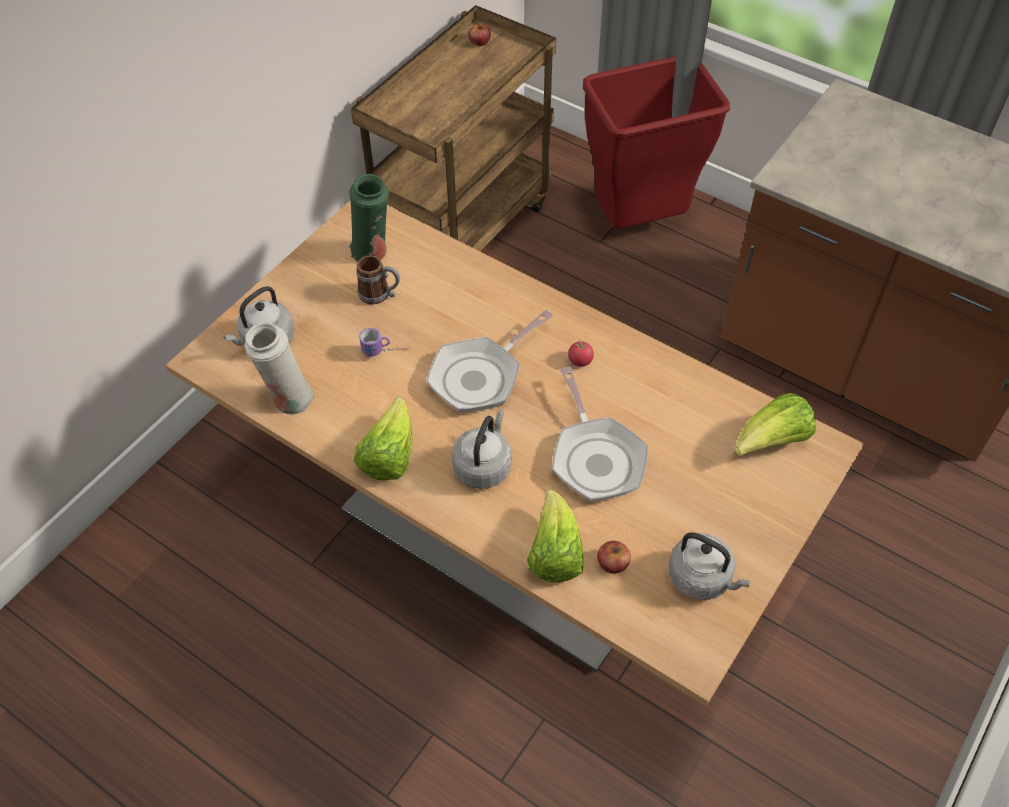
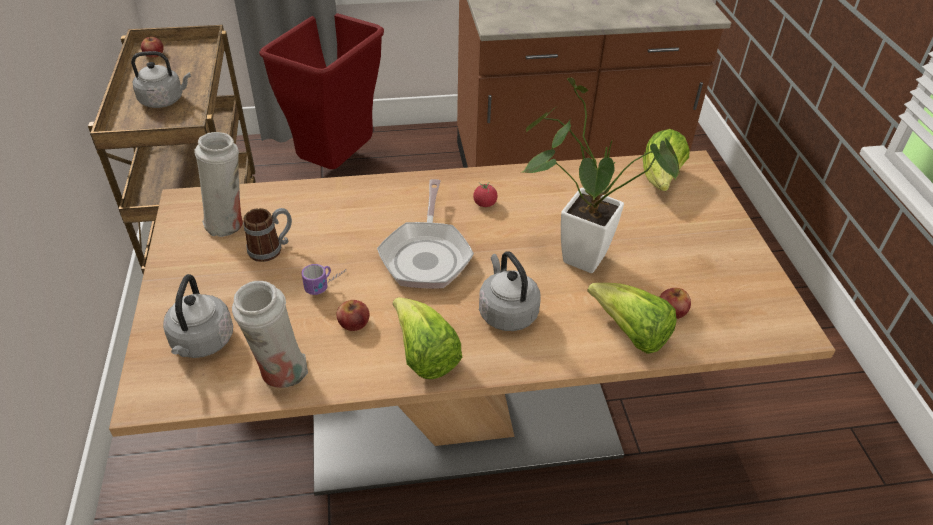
camera: 45 degrees left, 10 degrees down
(371, 395) = (354, 323): none -> apple
(373, 252) = (228, 223): green vase -> white vase
(596, 458) = (574, 255): frying pan -> potted plant
(702, 579) = (732, 280): grey kettle -> grey kettle (164, 100)

